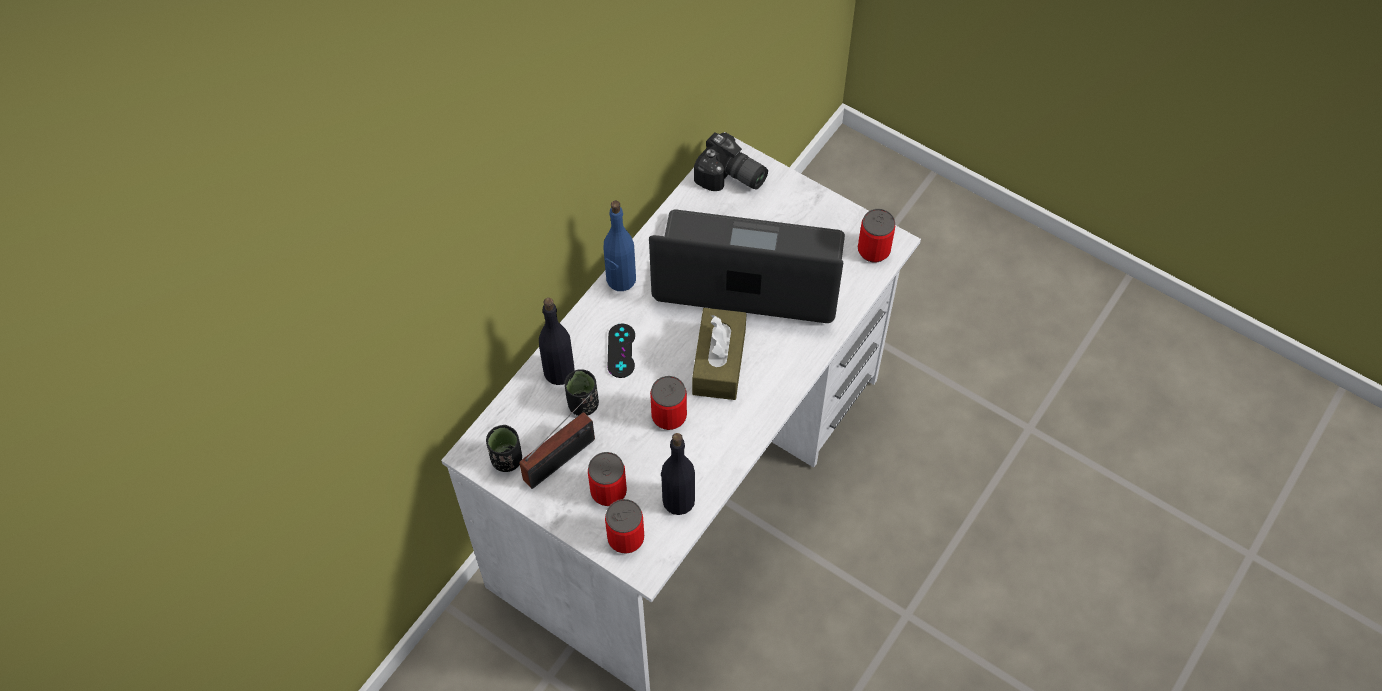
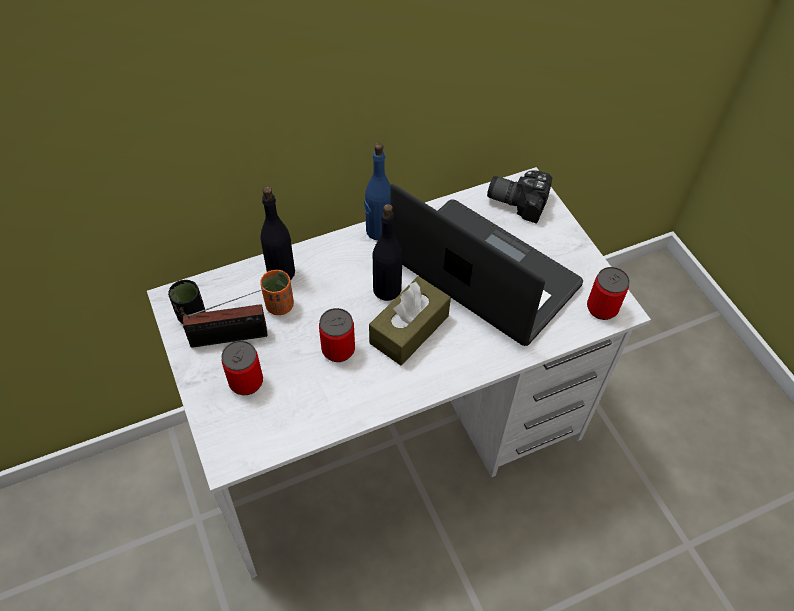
camera: 30 degrees right, 5 degrees down
(583, 404) = (279, 305): black cup -> orange cup
(621, 351) = (339, 281): black game controller -> none
(625, 538) = (230, 427): can -> none
(678, 500) = (294, 420): black bottle -> black bottle (387, 289)
(730, 178) = (518, 200): camera -> camera turned 135 degrees clockwise

